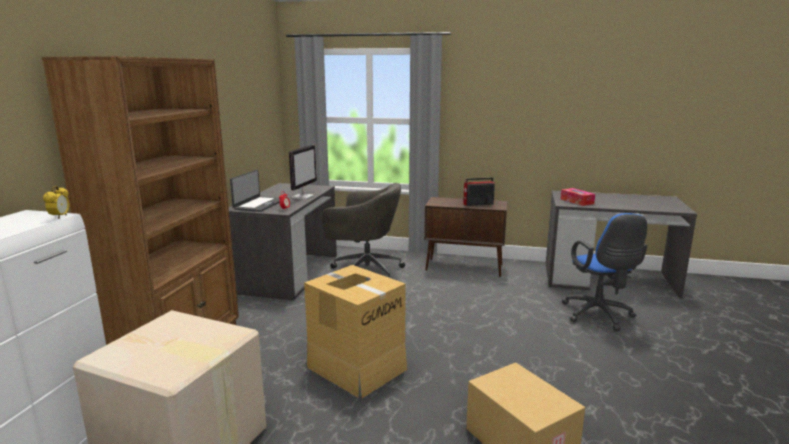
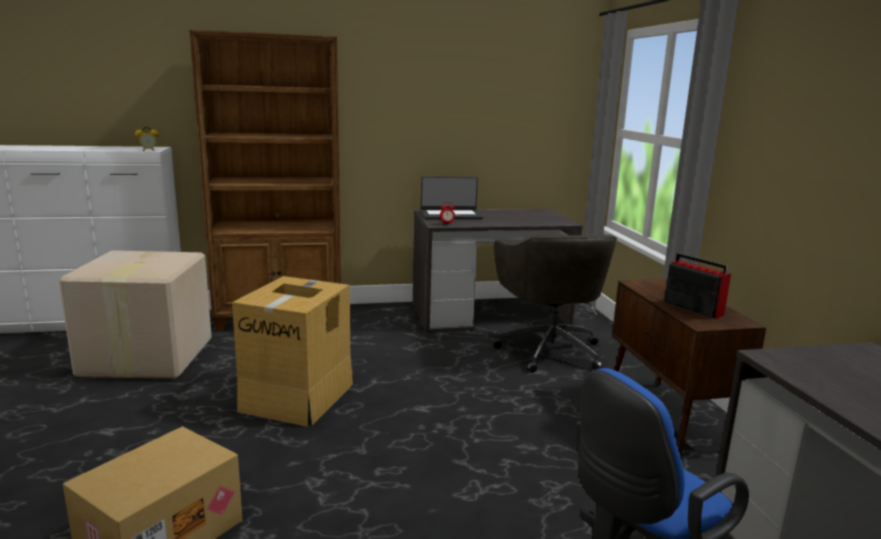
camera: 65 degrees right, 0 degrees up
(302, 197) = (506, 222): monitor -> none
(577, 201) = (819, 368): tissue box -> none

